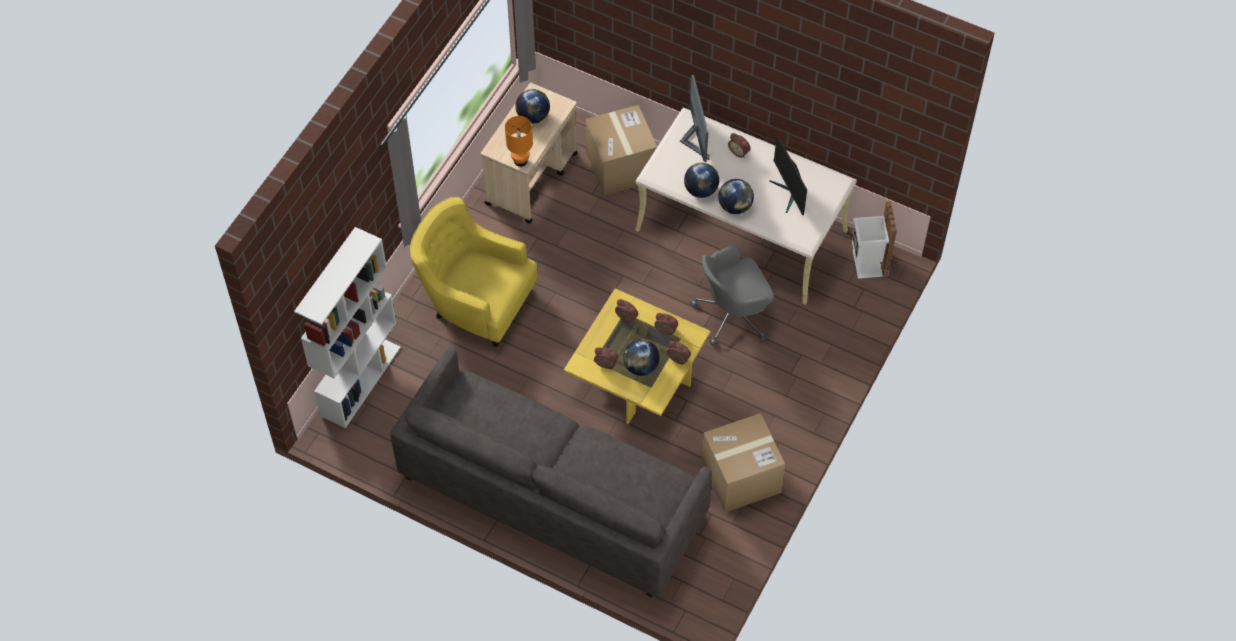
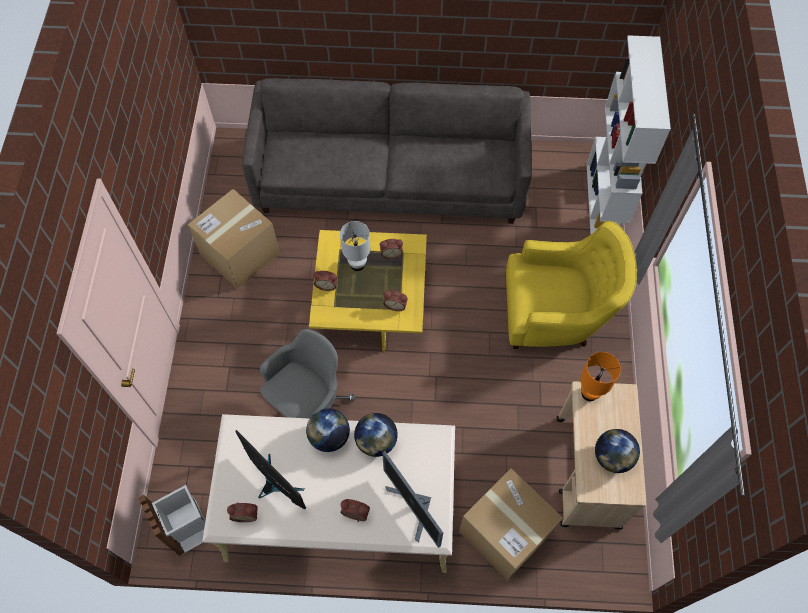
camera: 155 degrees right, 5 degrees up
(641, 367) = (357, 264): globe -> white table lamp
(665, 331) = (351, 308): alarm clock -> alarm clock (245, 514)

